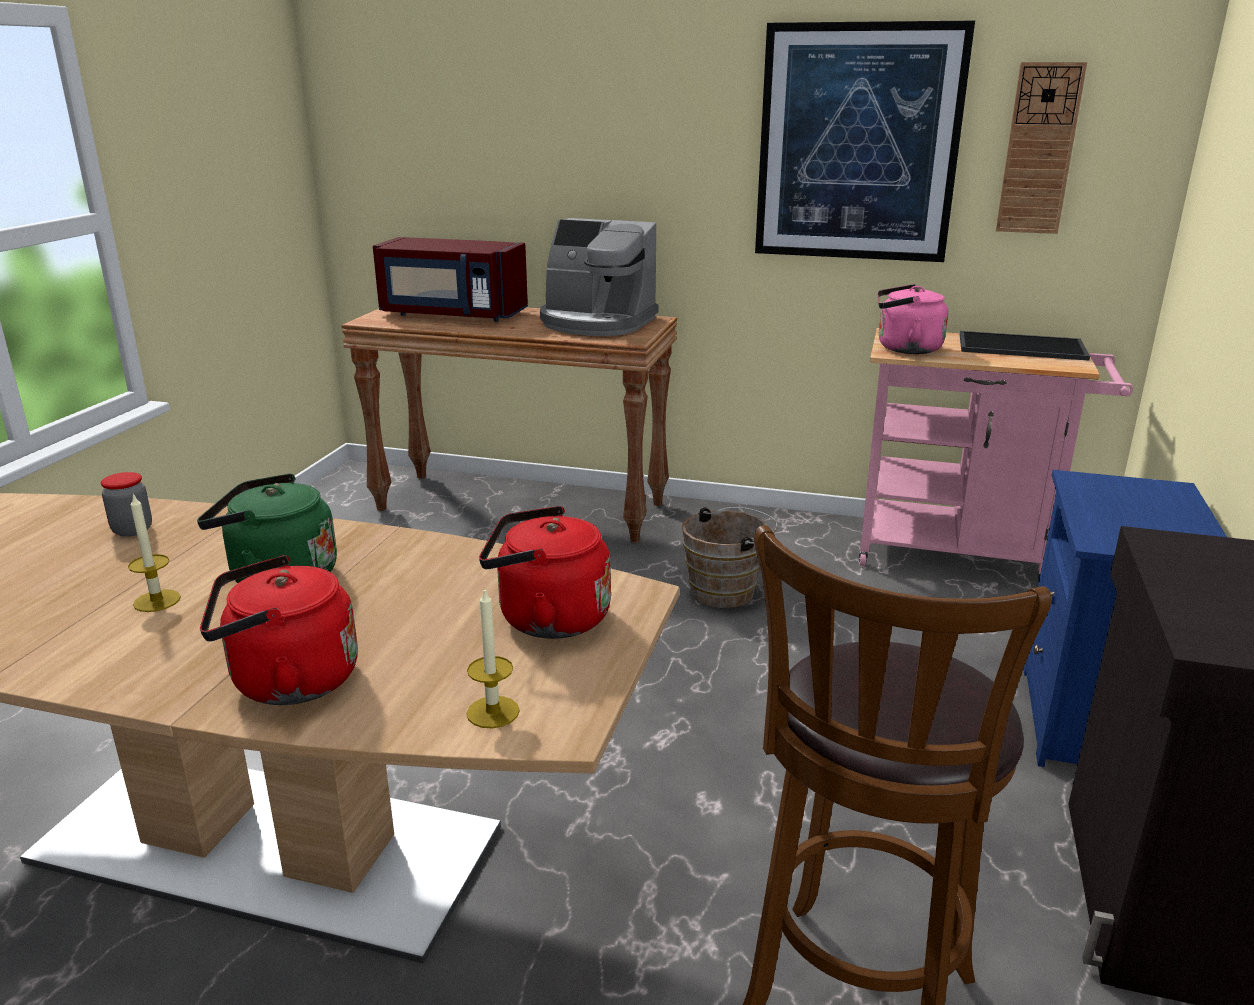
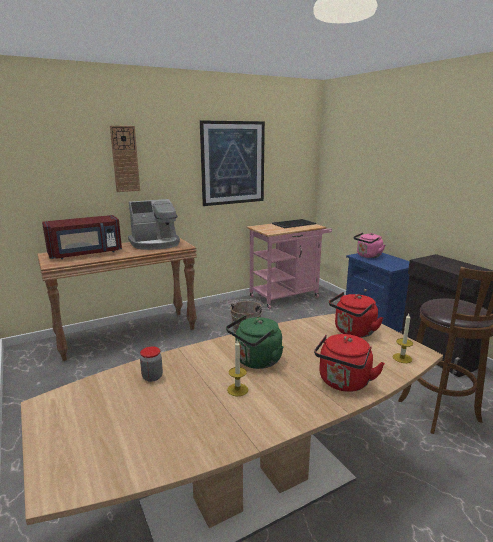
camera: 45 degrees left, 5 degrees down
(904, 349) = (270, 230): pink kettle -> pink kettle (368, 256)
(1039, 149) = (284, 161): wall clock -> wall clock (125, 159)

